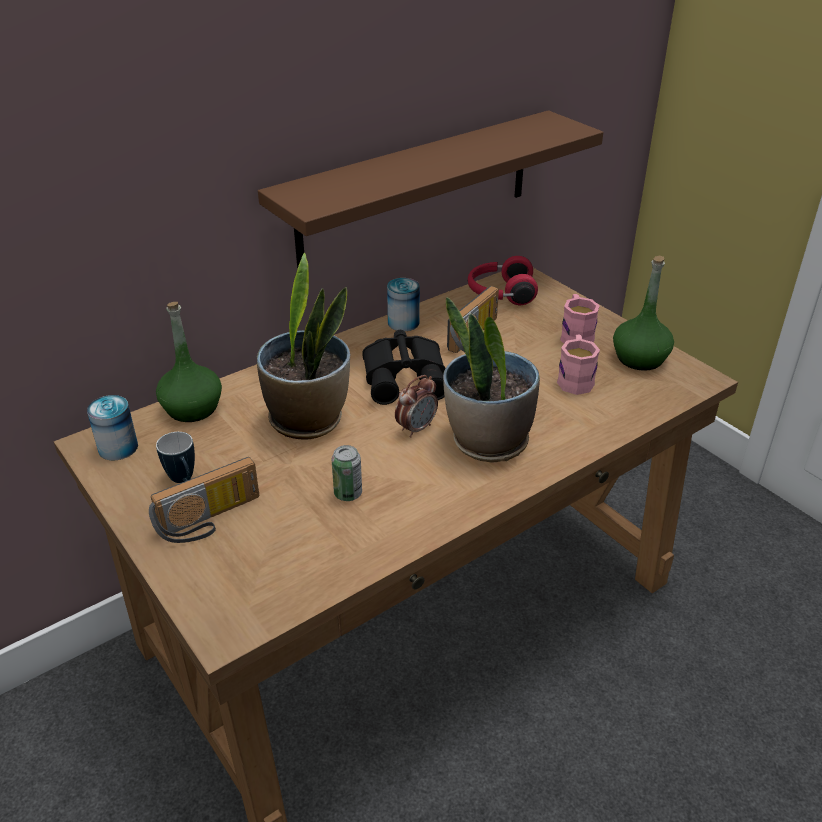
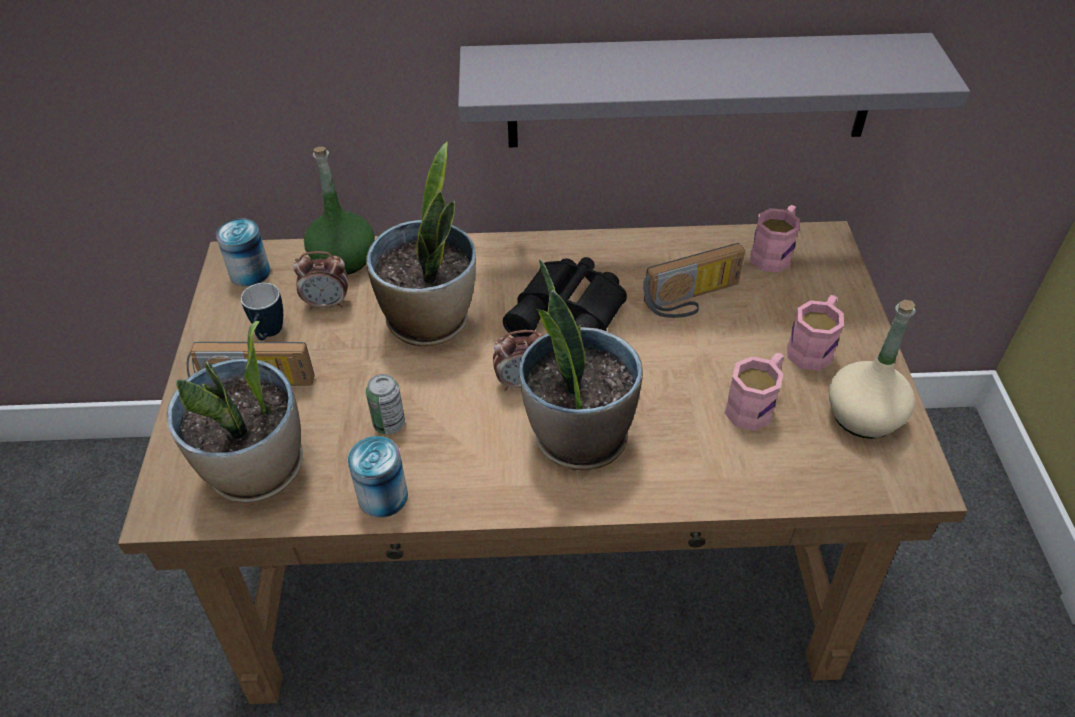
camera: 35 degrees right, 10 degrees up
(212, 441) = (327, 303): none -> alarm clock
(275, 568) = (257, 470): none -> potted plant
(403, 322) = (629, 246): can -> can (383, 496)
(416, 188) = (690, 91): brown shelf -> grey shelf
(500, 294) = (774, 253): red headphones -> pink mug
(639, 359) = (863, 415): green bottle -> beige bottle

